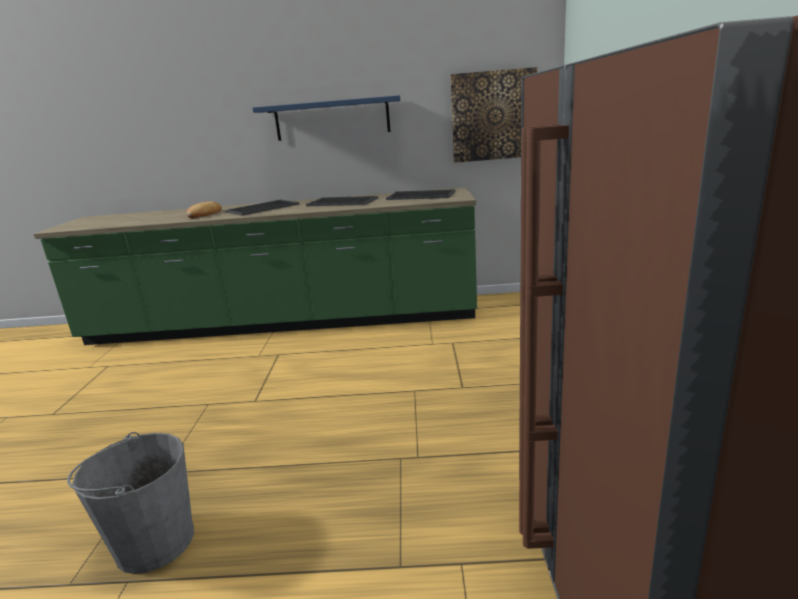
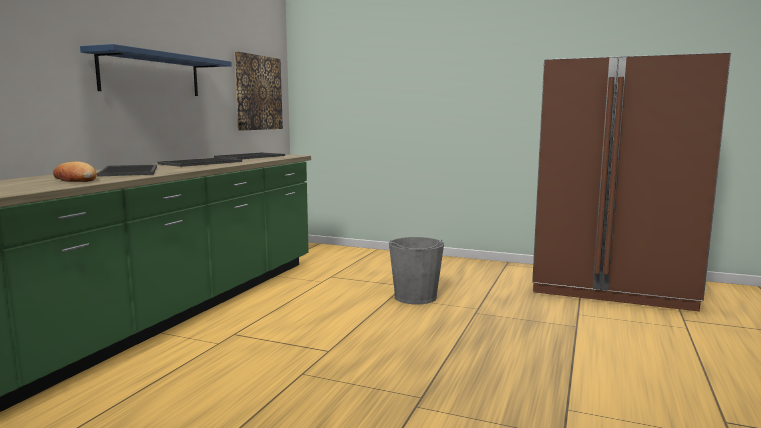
camera: 70 degrees left, 10 degrees down
(154, 542) = (525, 399): grey bucket -> grey bucket (415, 297)

